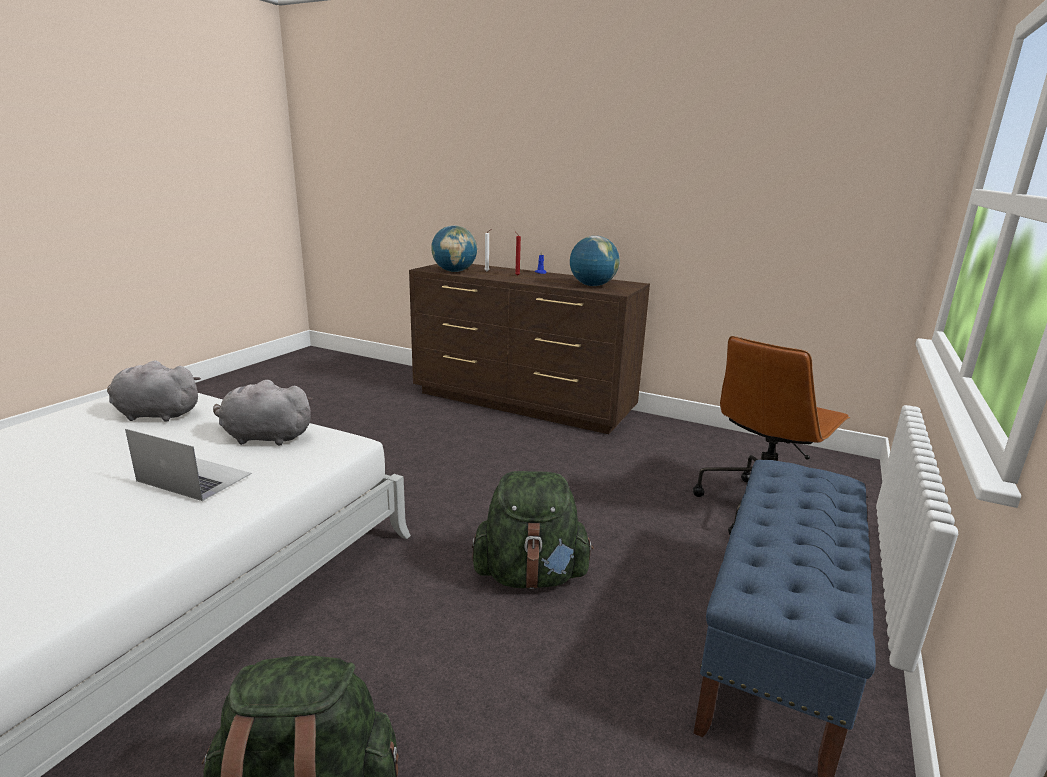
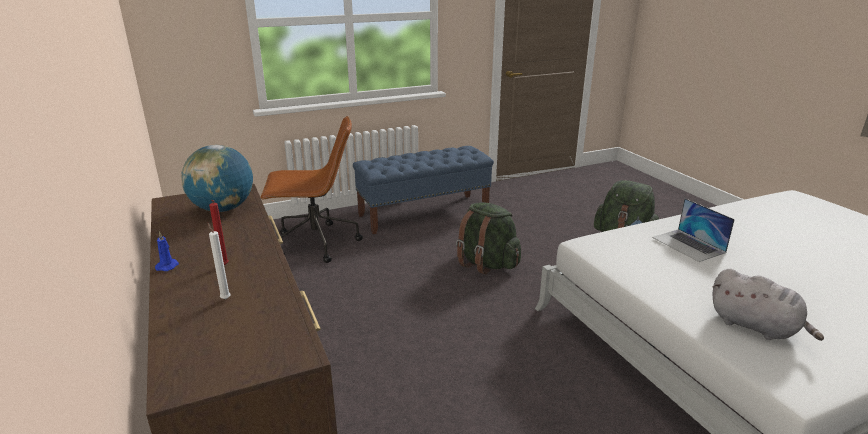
camera: 140 degrees left, 5 degrees up
(264, 437) = (645, 266): grey plush toy -> none
(454, 271) = (274, 317): globe -> none

